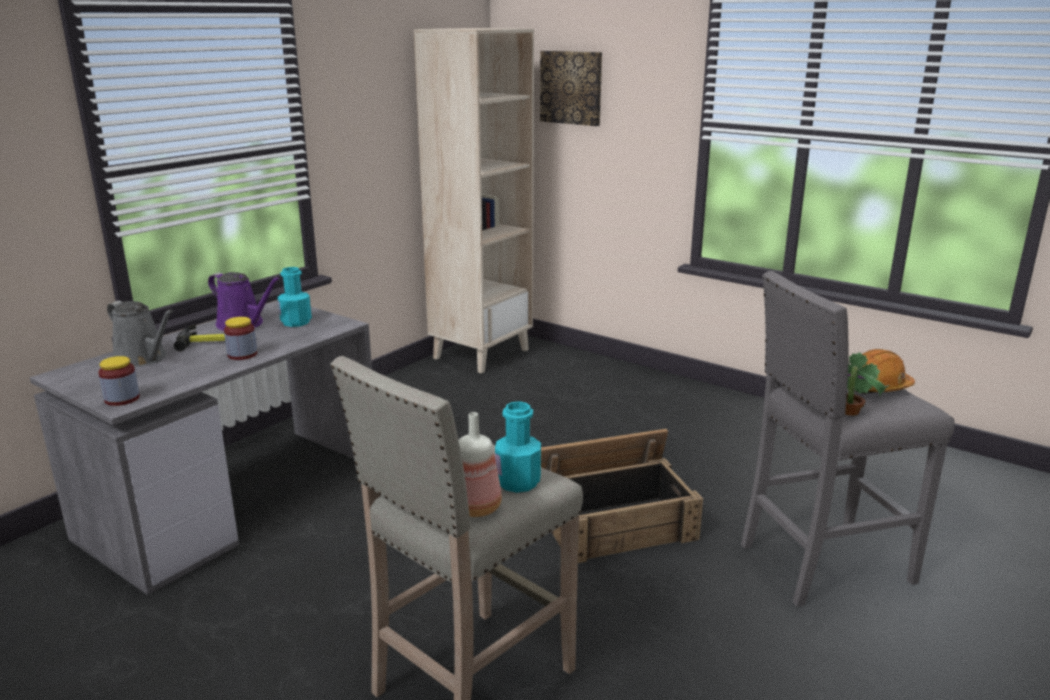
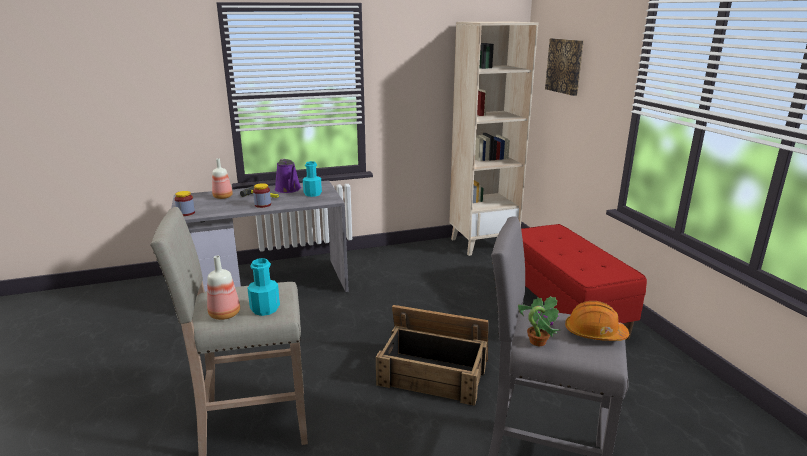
camera: 35 degrees right, 0 degrees up
(143, 359) = (223, 197): grey watering can -> bottle
(661, 403) = (564, 309): none -> red bench

